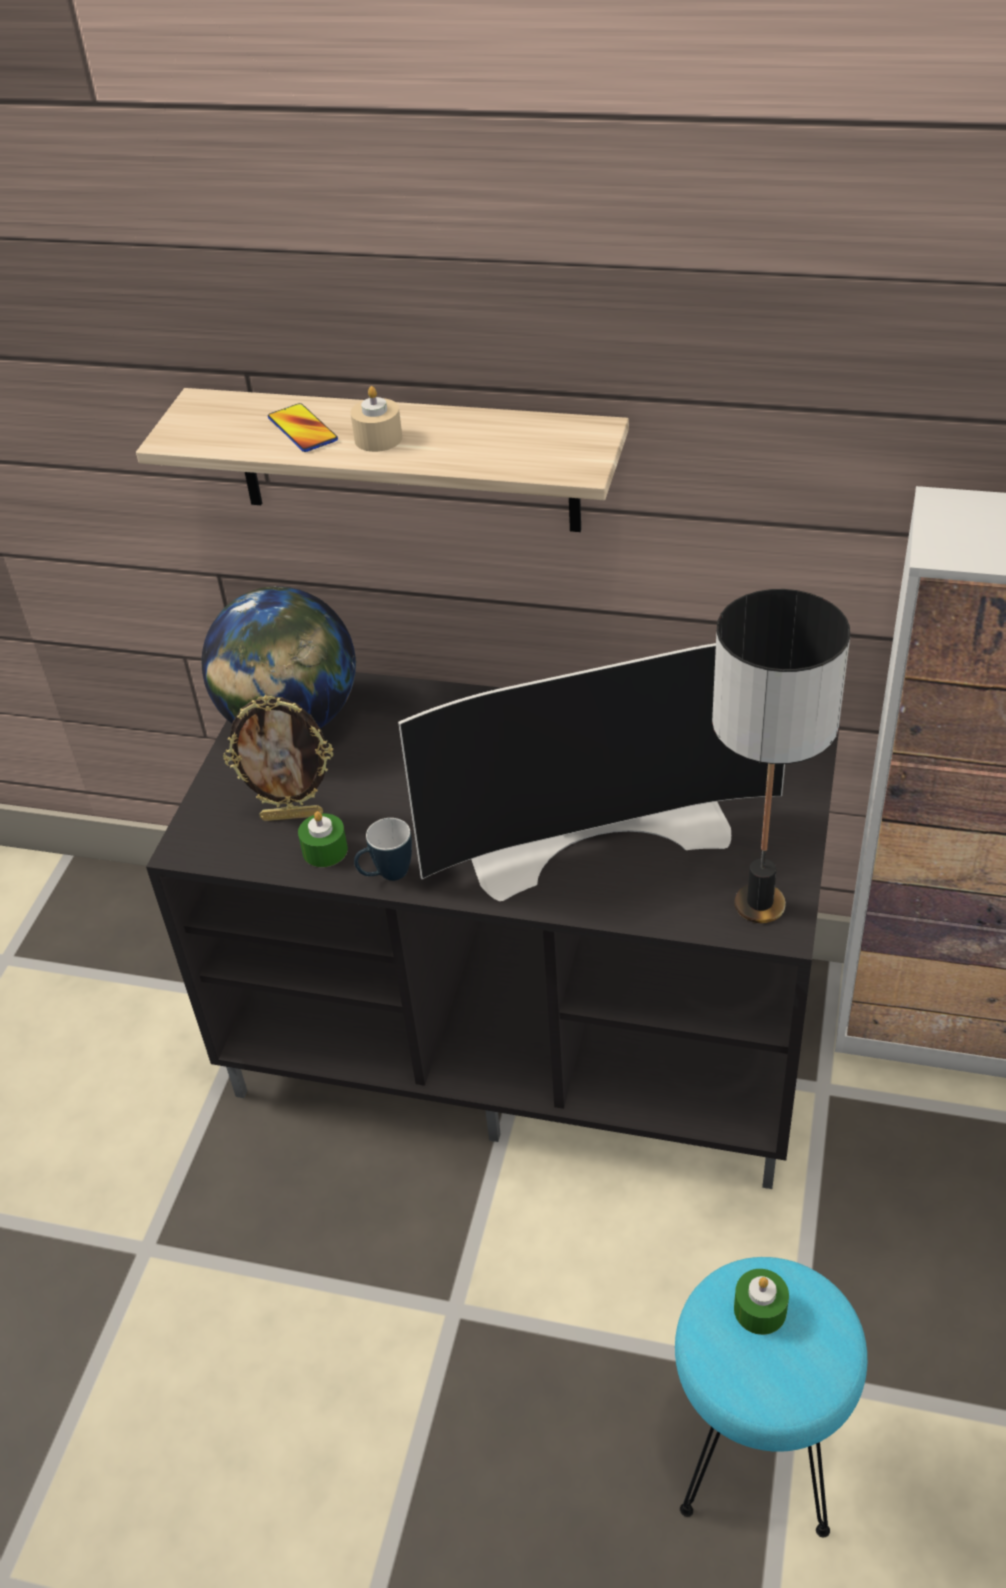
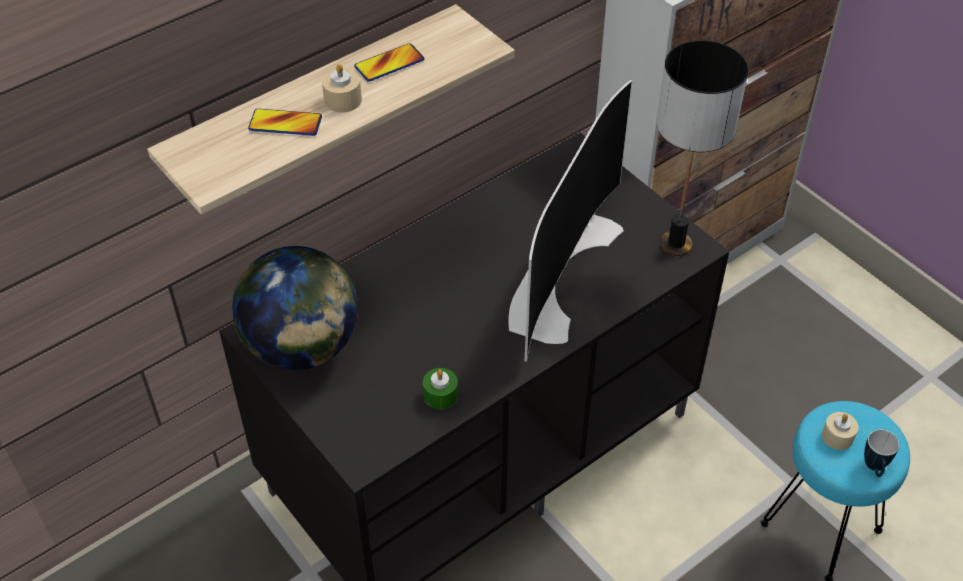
camera: 55 degrees left, 5 degrees up
(292, 815) = (391, 393): picture frame -> none
(386, 875) = (493, 379): mug -> mug (874, 469)
(470, 433) = (389, 64): none -> phone
(760, 1309) = (837, 436): green candle -> beige candle

